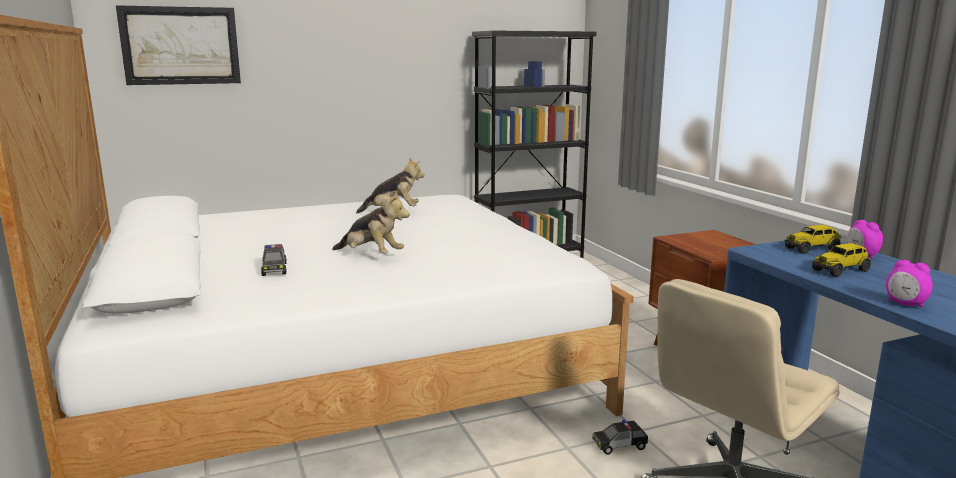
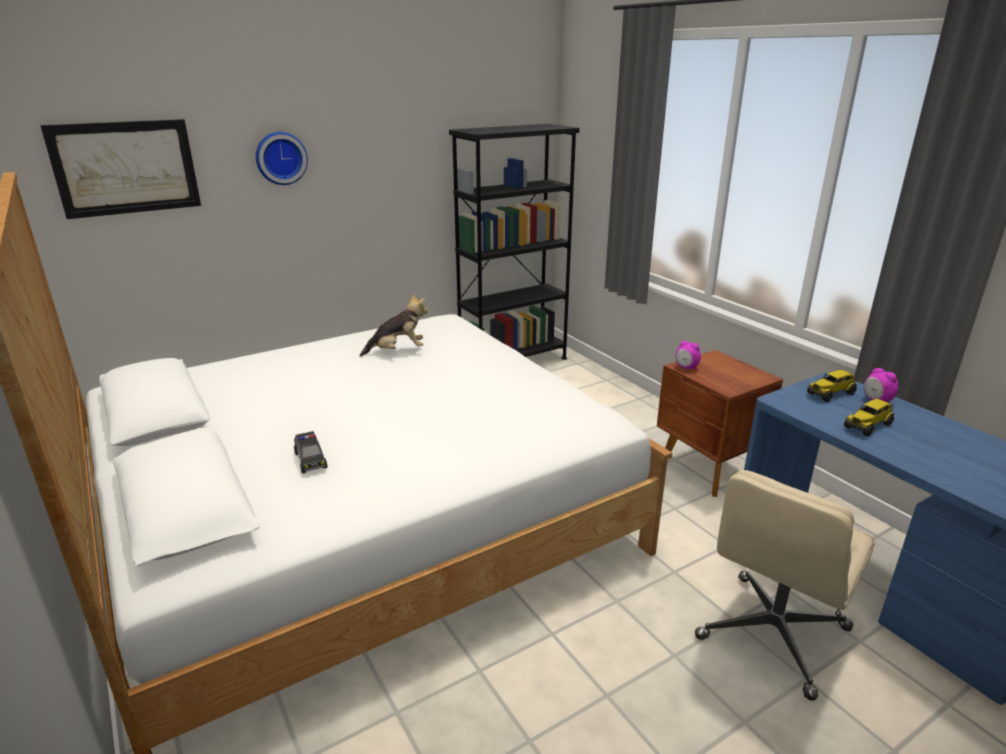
camera: 10 degrees left, 10 degrees up
(314, 47) = (280, 158): none -> wall clock
(371, 255) = (406, 429): plush toy -> none
(620, 445) = (663, 592): toy car -> none
(905, 304) = (940, 473): alarm clock -> alarm clock (686, 368)

